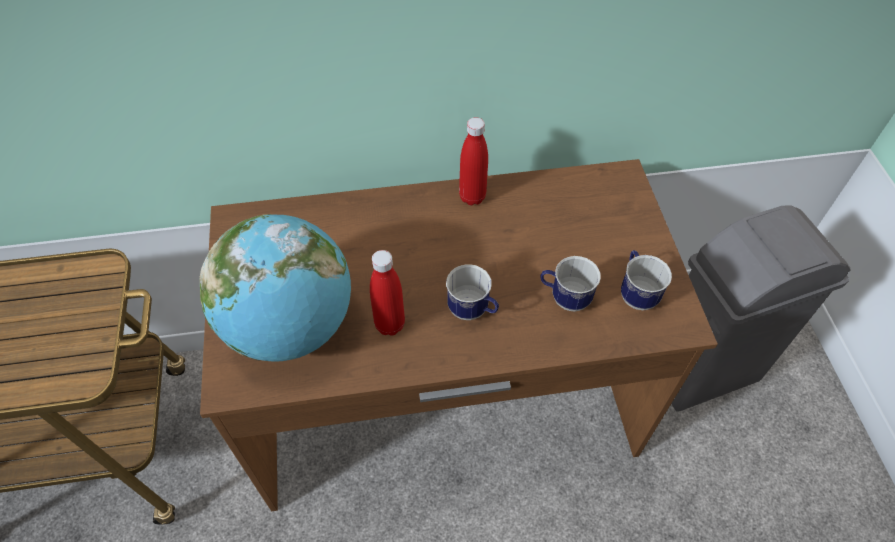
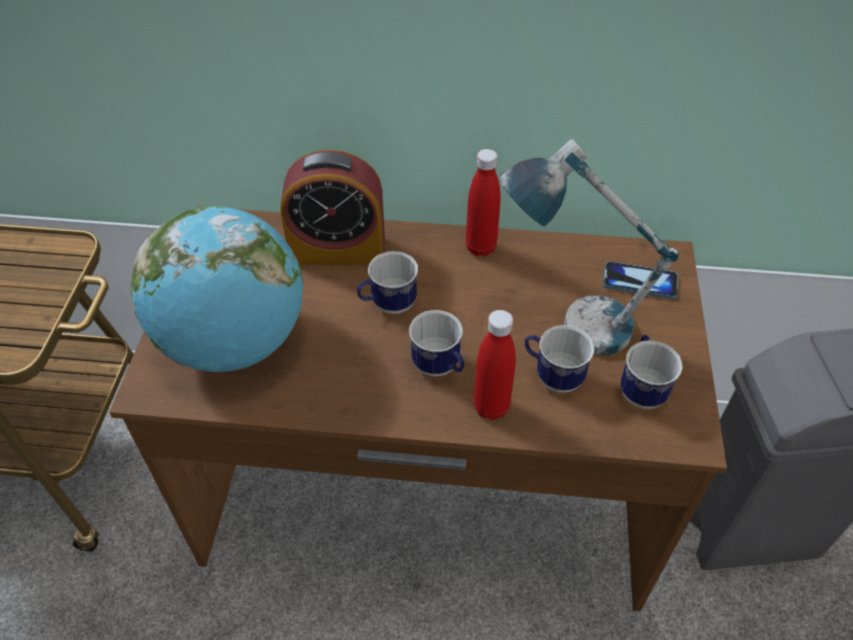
camera: 15 degrees right, 5 degrees down
(351, 223) = (337, 250): none -> alarm clock
(389, 325) = (342, 363): red bottle -> red bottle (491, 407)
(411, 265) = (388, 305): none -> mug
(562, 250) = (567, 323): none -> table lamp
(608, 202) = (639, 281): none -> phone

